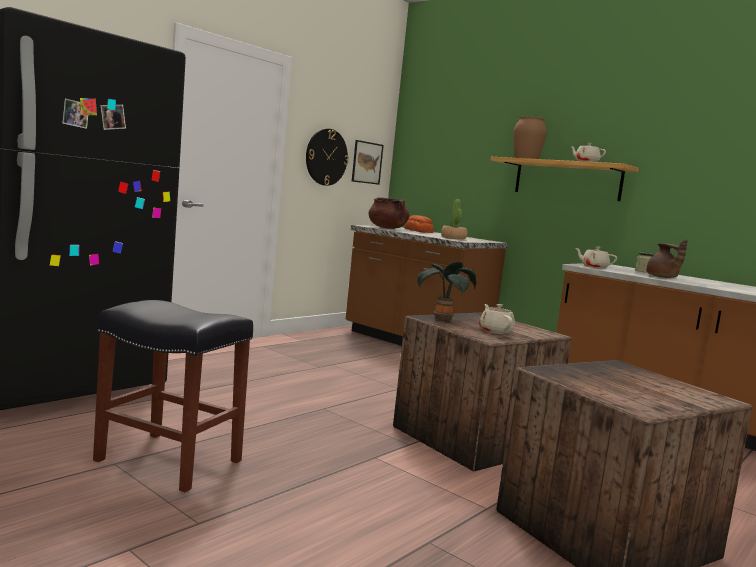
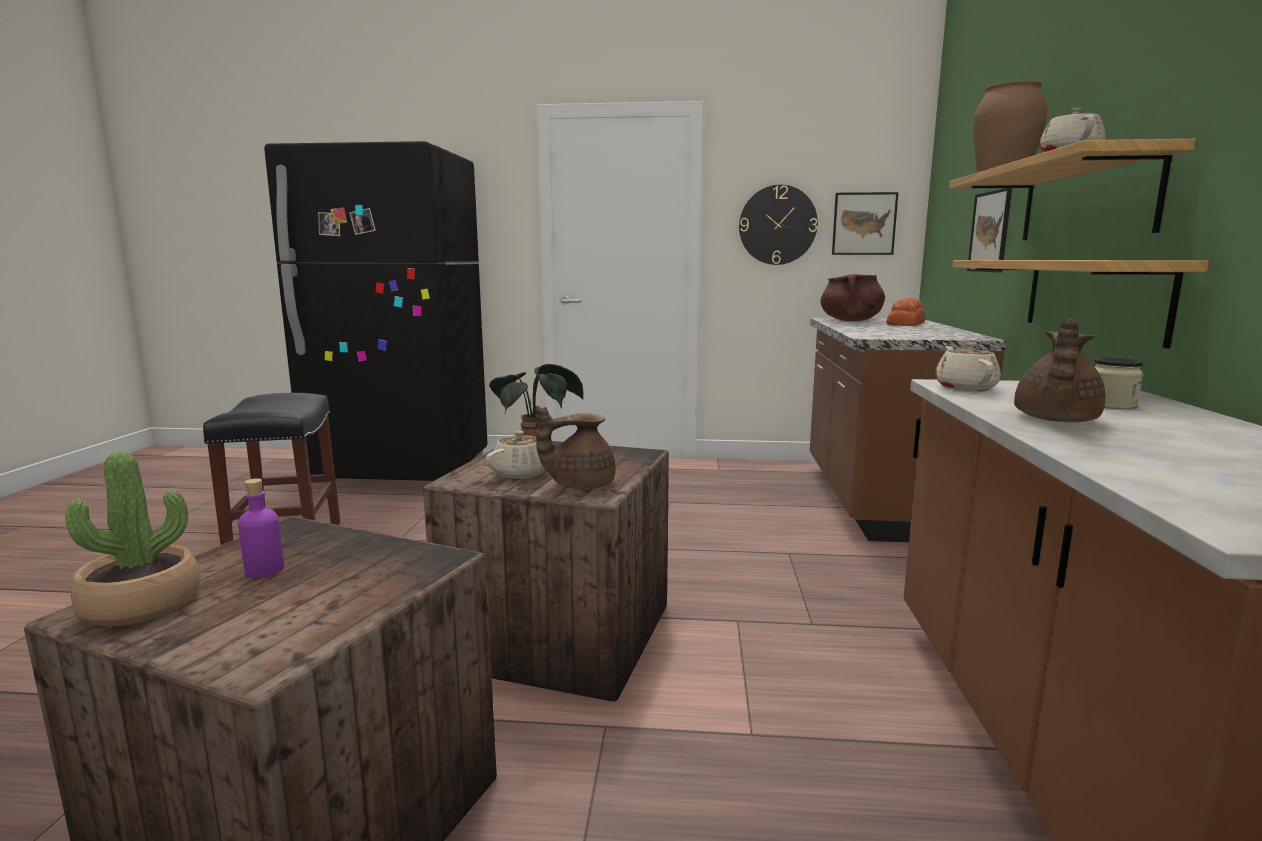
camera: 55 degrees right, 5 degrees up
(453, 238) = (888, 333): potted plant -> potted plant (141, 605)
(478, 182) = (990, 232): none -> picture
(530, 331) = (579, 485): none -> brown teapot
(577, 224) = (1093, 297): none -> shelf
(609, 383) = (264, 570): none -> purple bottle

